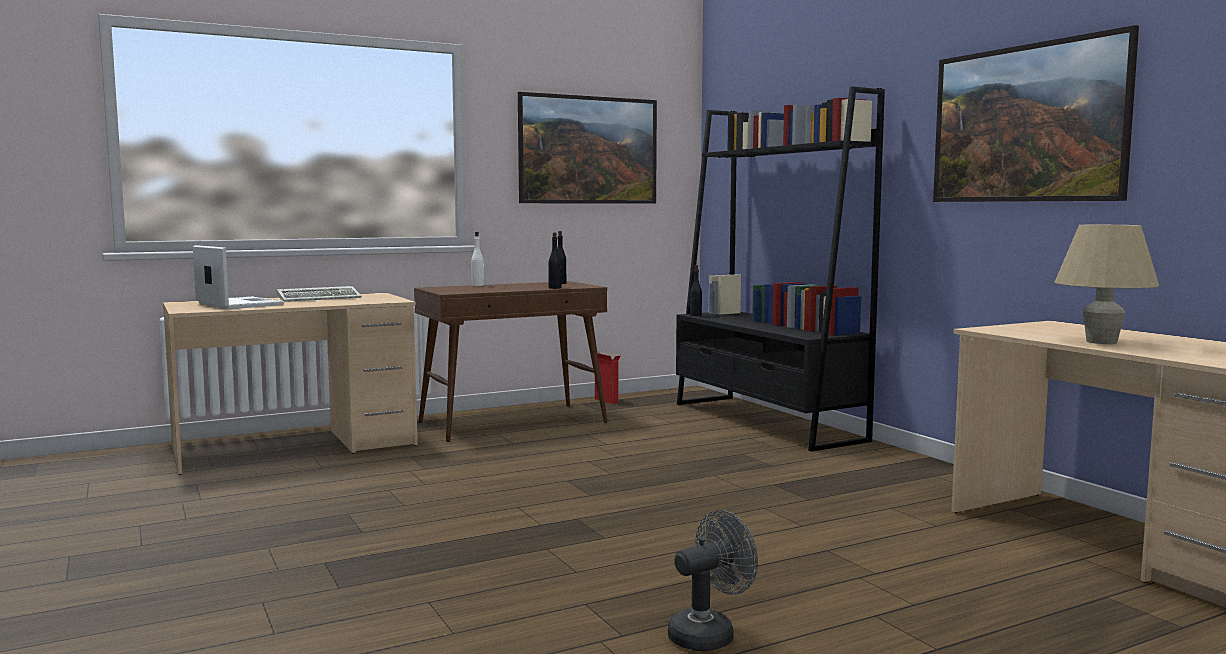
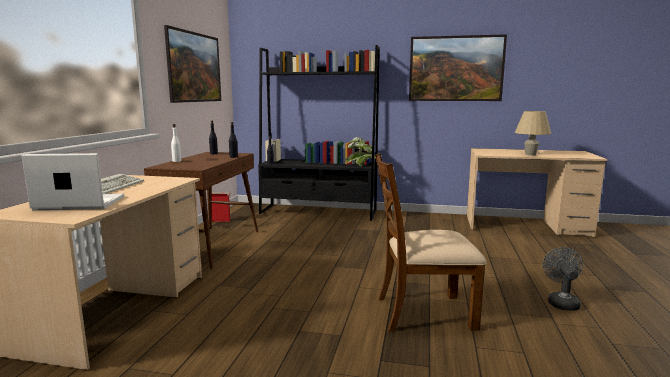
camera: 50 degrees left, 5 degrees up
(495, 554) = (423, 312): none -> brown chair
(816, 334) = (362, 165): none -> potted plant

